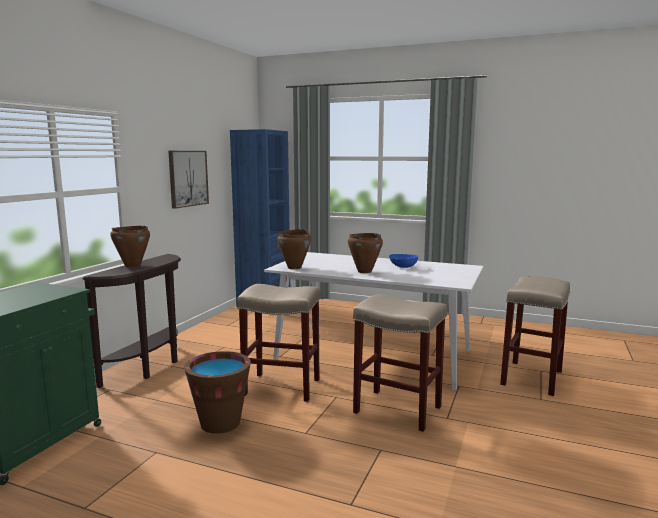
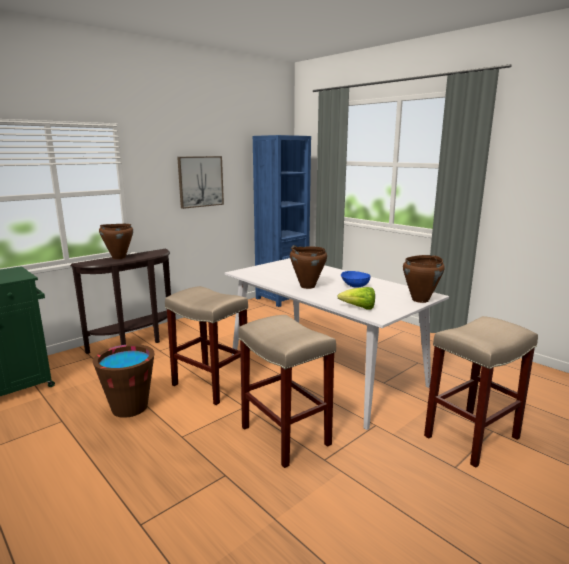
camera: 25 degrees right, 5 degrees up
(295, 267) = (252, 274): brown cooking pot -> brown cooking pot (420, 300)
(434, 281) = (359, 308): none -> lettuce

